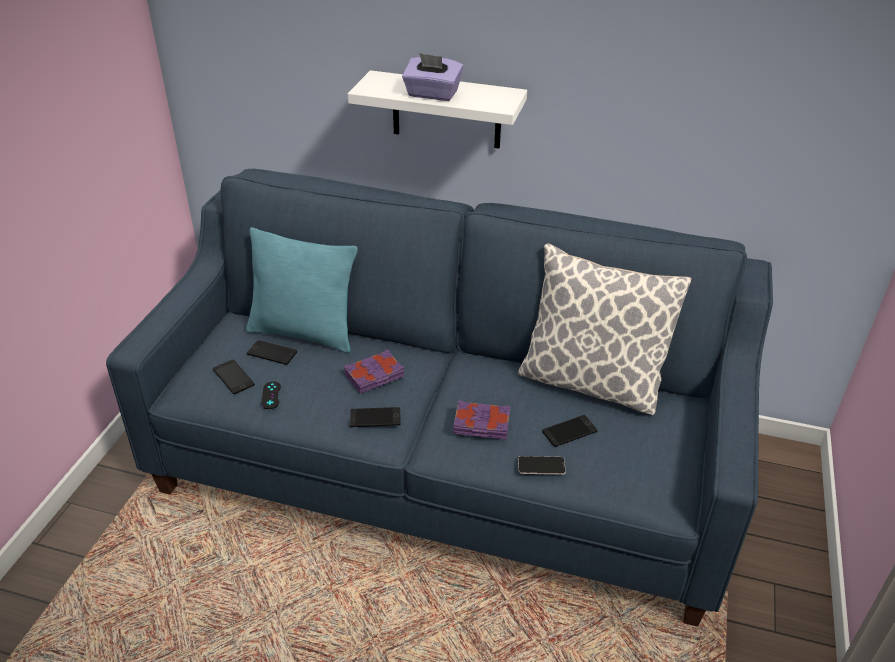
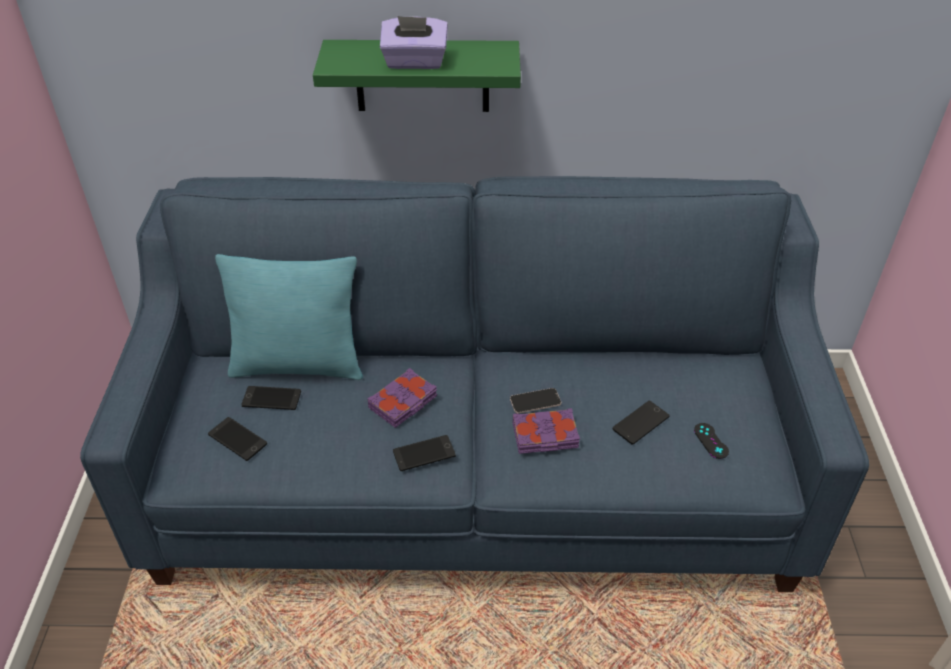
camera: 15 degrees left, 5 degrees up
(271, 395) = (292, 452): black game controller -> black game controller (711, 441)
(446, 110) = (422, 76): white shelf -> green shelf
(541, 466) = (626, 470): phone -> phone (535, 401)
(590, 382) = (639, 360): pillow -> none

